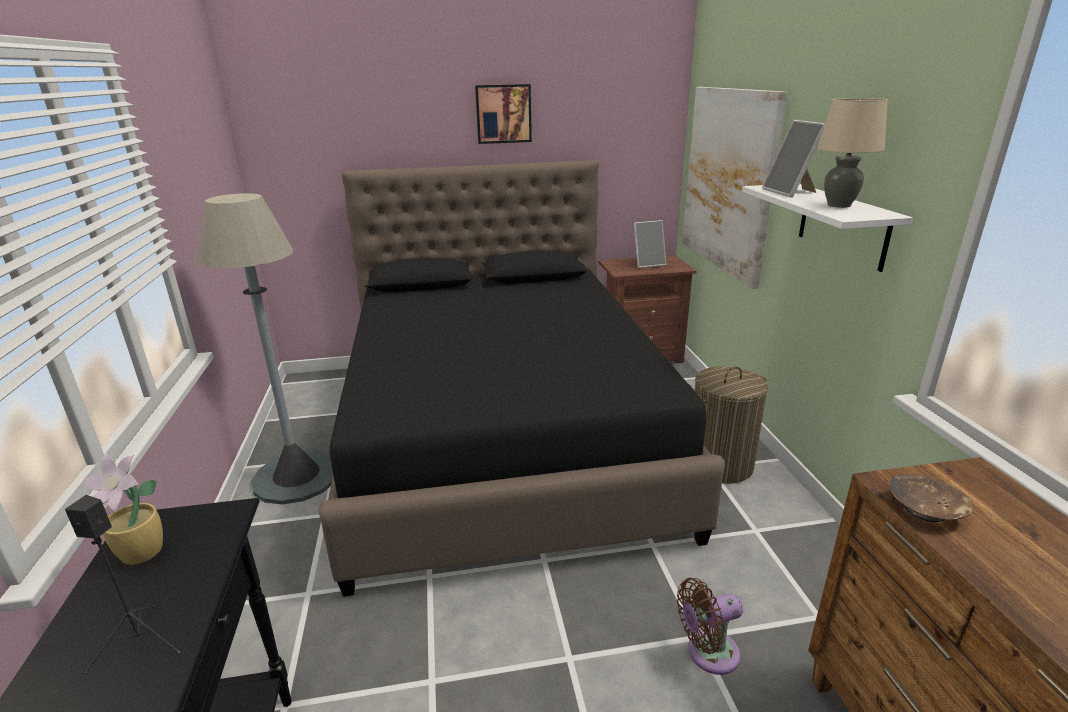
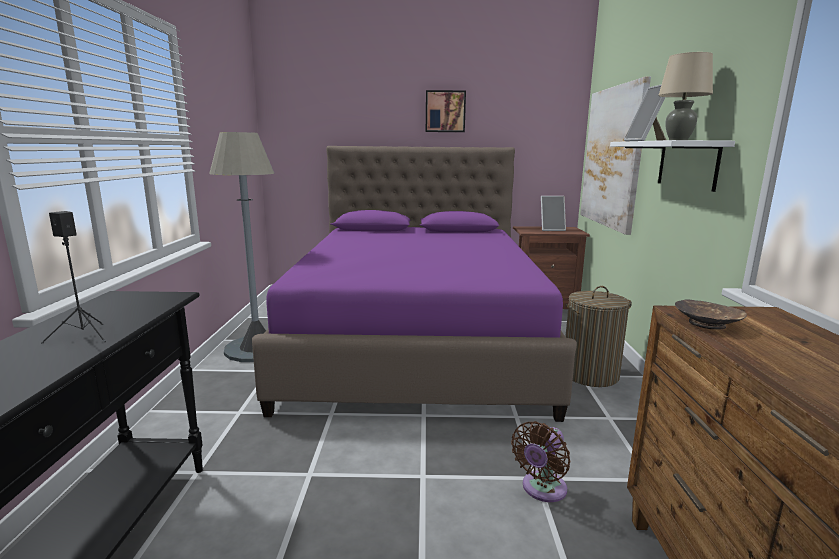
camera: 10 degrees right, 10 degrees down
(143, 553) = (110, 305): potted plant -> none
(503, 436) = (417, 341): black bed -> purple bed
(708, 653) = (542, 489): brown fan -> brown fan turned 45 degrees counterclockwise

